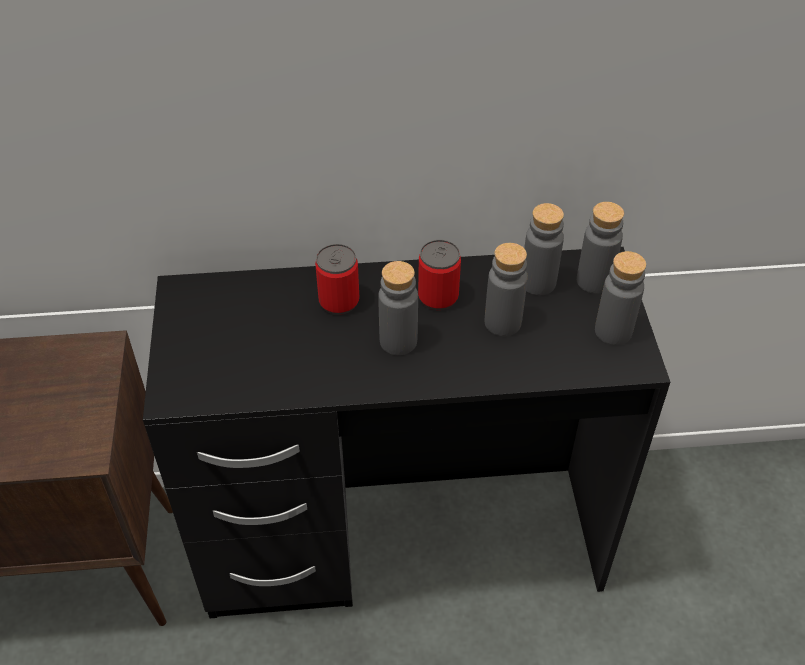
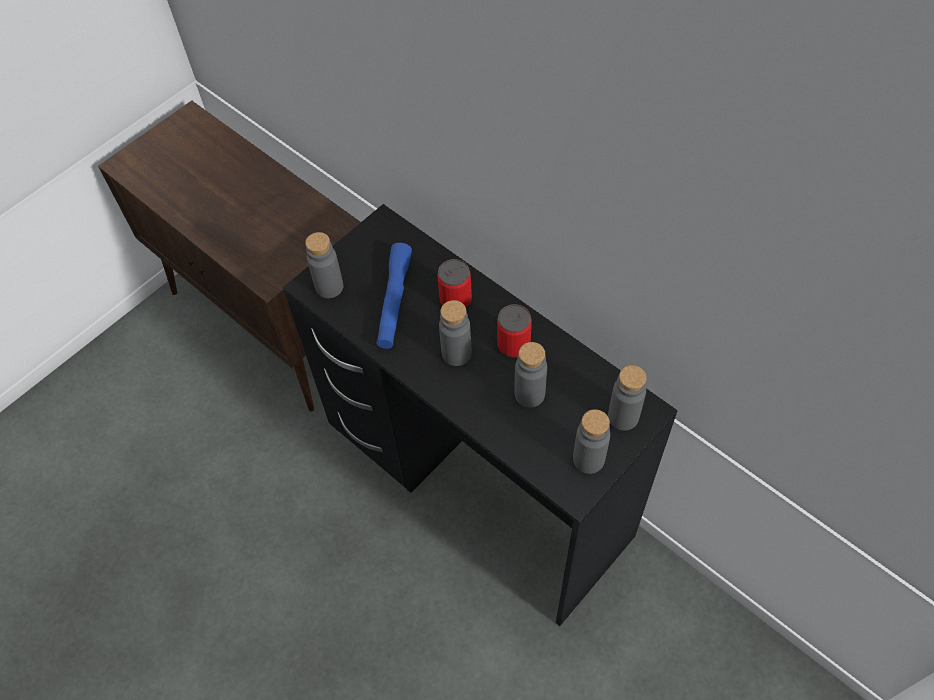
camera: 50 degrees right, 10 degrees up
(281, 344) = (394, 301): none -> blue flashlight
(538, 283) = (586, 387): grey bottle -> grey bottle (329, 287)

